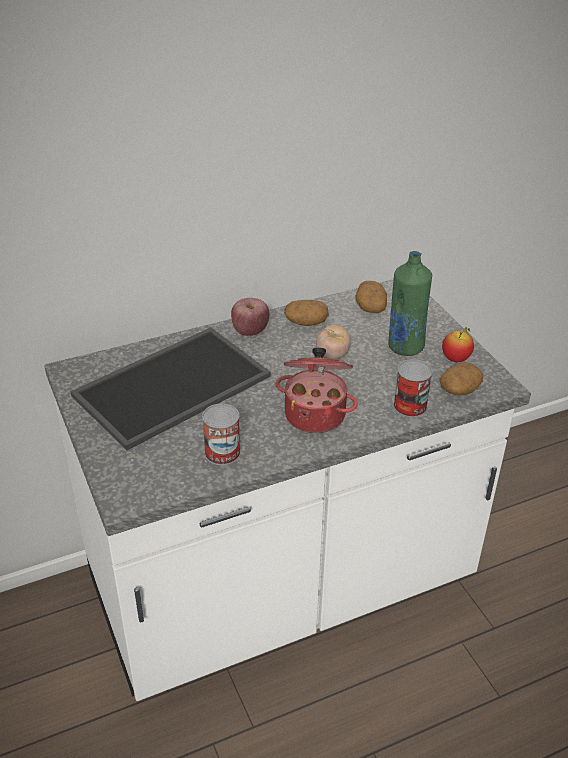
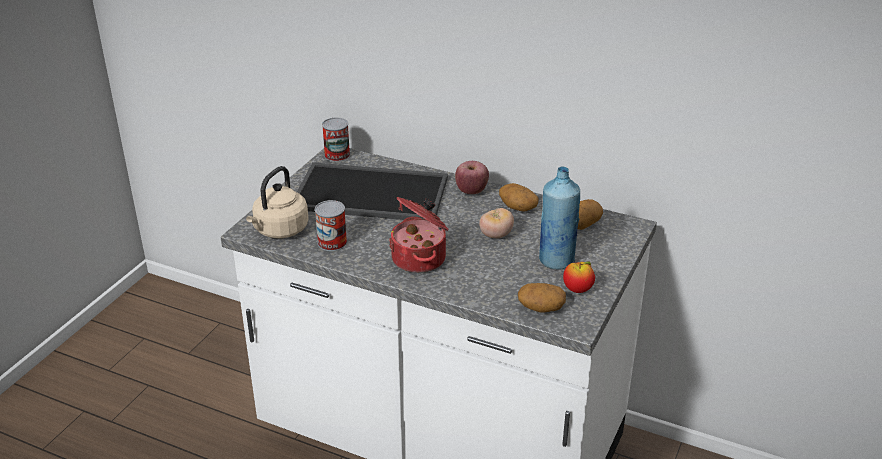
camera: 50 degrees right, 5 degrees down
(155, 476) = (279, 230): none -> beige kettle
(405, 346) = (556, 260): green bottle -> blue bottle
(410, 406) = (487, 294): can -> can (337, 155)

